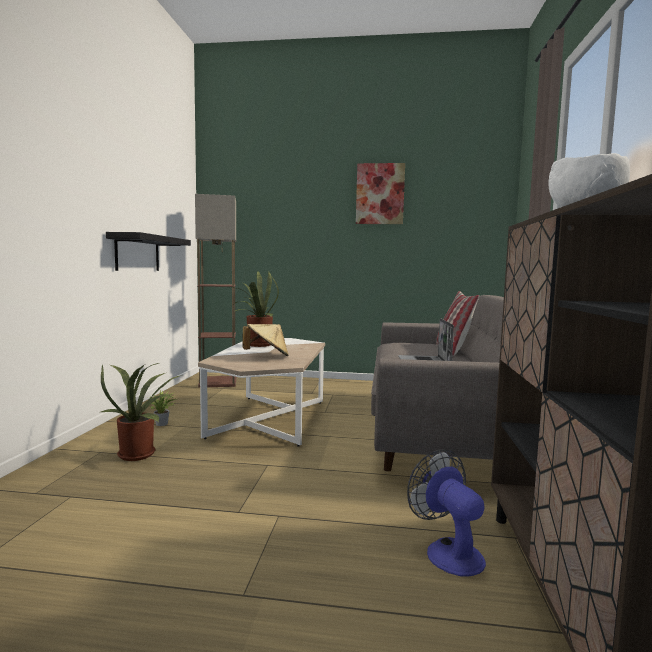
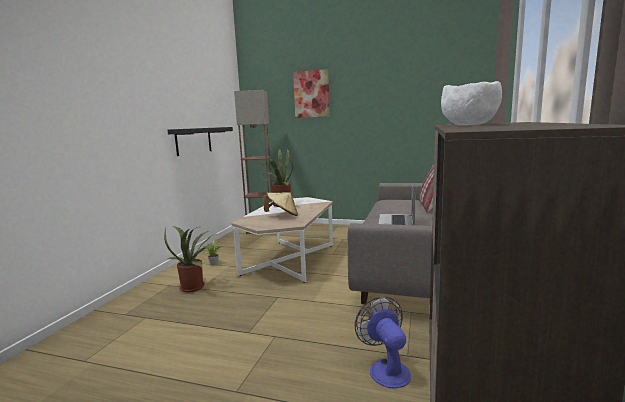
camera: 10 degrees right, 5 degrees up
(380, 194) = (378, 77): picture -> picture (311, 94)

